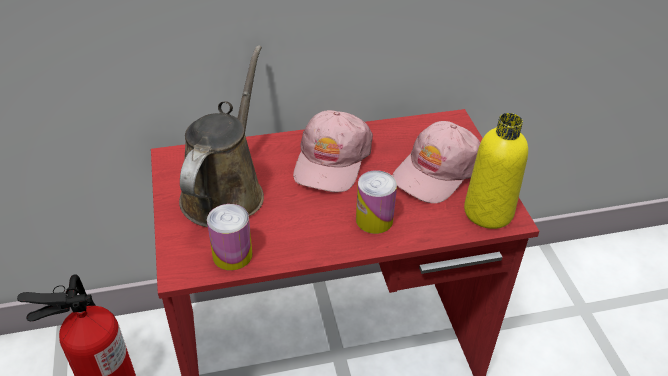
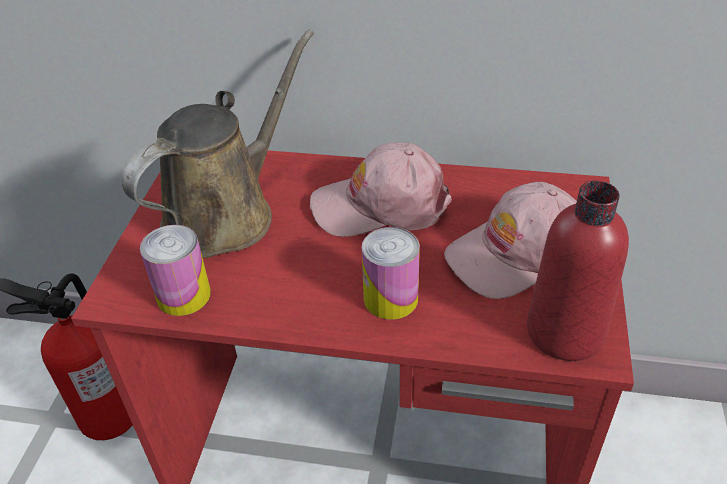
camera: 25 degrees right, 0 degrees up
(331, 160) = (381, 205): pink cap -> pink cap turned 45 degrees clockwise
(488, 212) = (565, 332): yellow bottle -> red bottle

